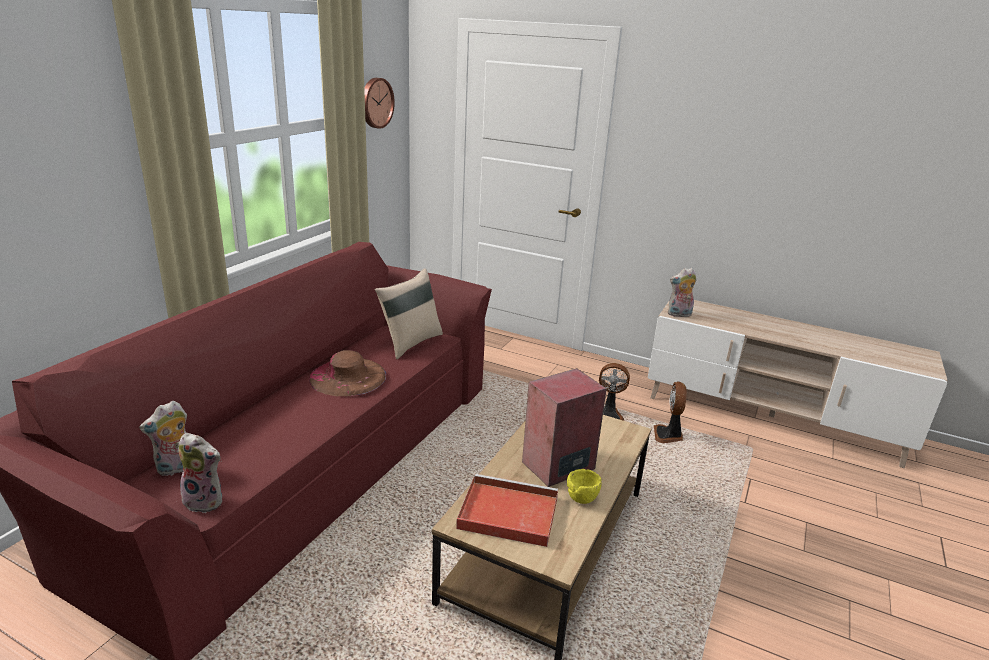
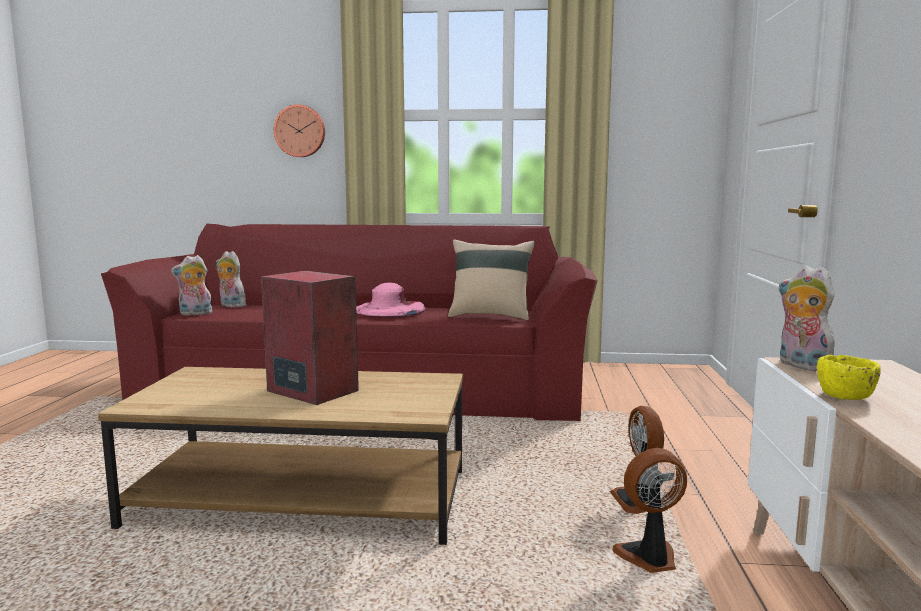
camera: 70 degrees right, 15 degrees down
(206, 500) = (195, 314): plush toy -> plush toy turned 75 degrees clockwise
(347, 376) = (389, 309): brown hat -> pink hat
(375, 103) = (655, 99): wall clock -> wall clock (300, 131)
(506, 513) = (213, 382): red tray -> none
(582, 497) = (253, 404): yellow bowl -> yellow bowl (846, 397)

